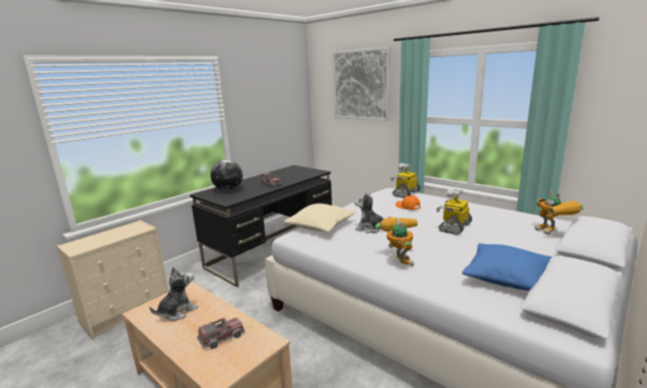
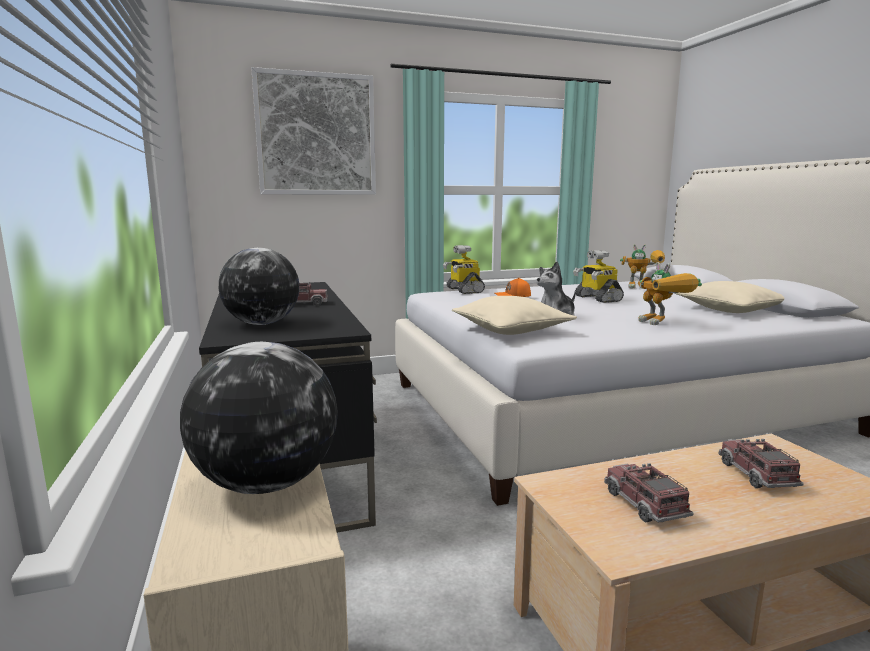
camera: 60 degrees left, 5 degrees down
(106, 238) = (266, 484): none -> globe
(177, 311) = (644, 504): plush toy -> toy truck
(398, 259) = (663, 324): toy robot -> toy robot turned 135 degrees counterclockwise
(507, 278) = (731, 310): blue pillow -> beige pillow

